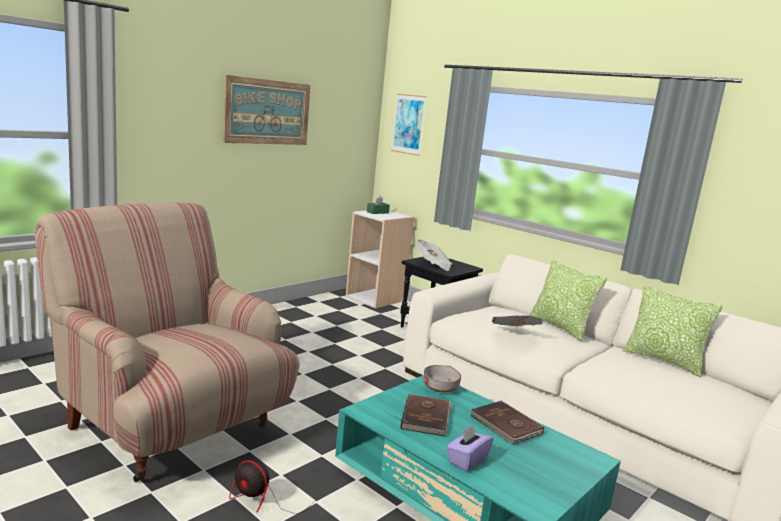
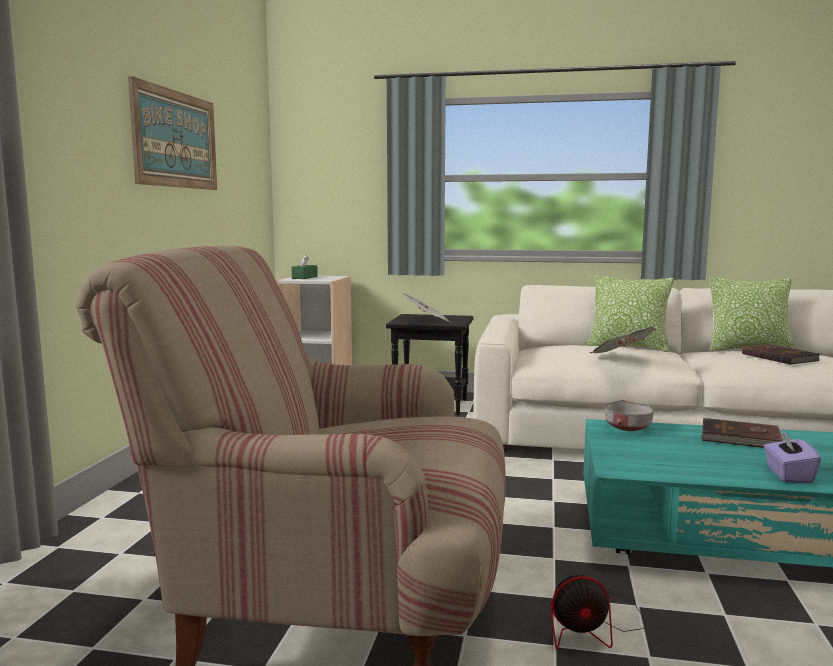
camera: 30 degrees left, 5 degrees down
(408, 124) = (320, 159): picture -> none
(426, 417) = (677, 455): brown book -> brown book (779, 357)

